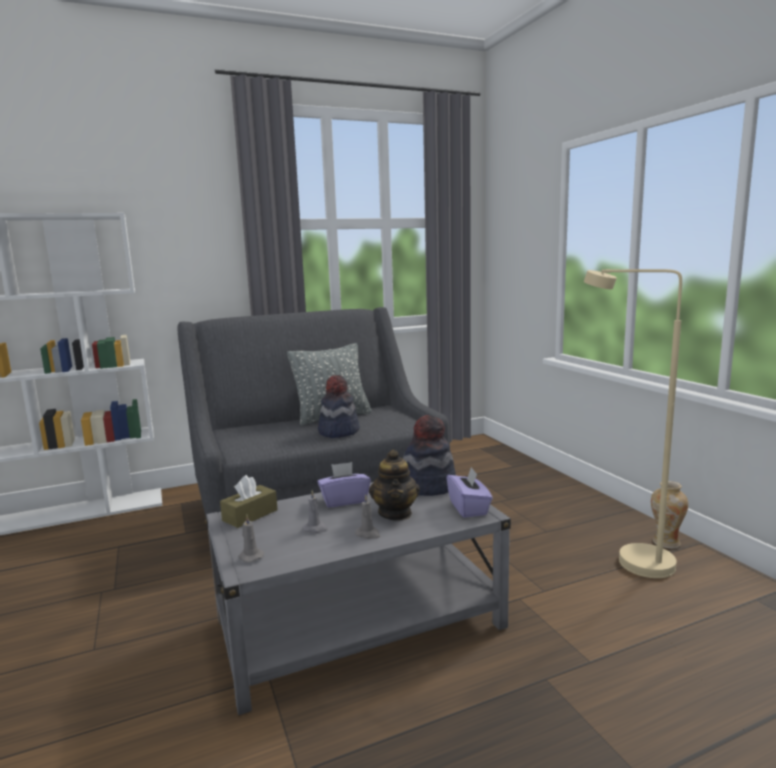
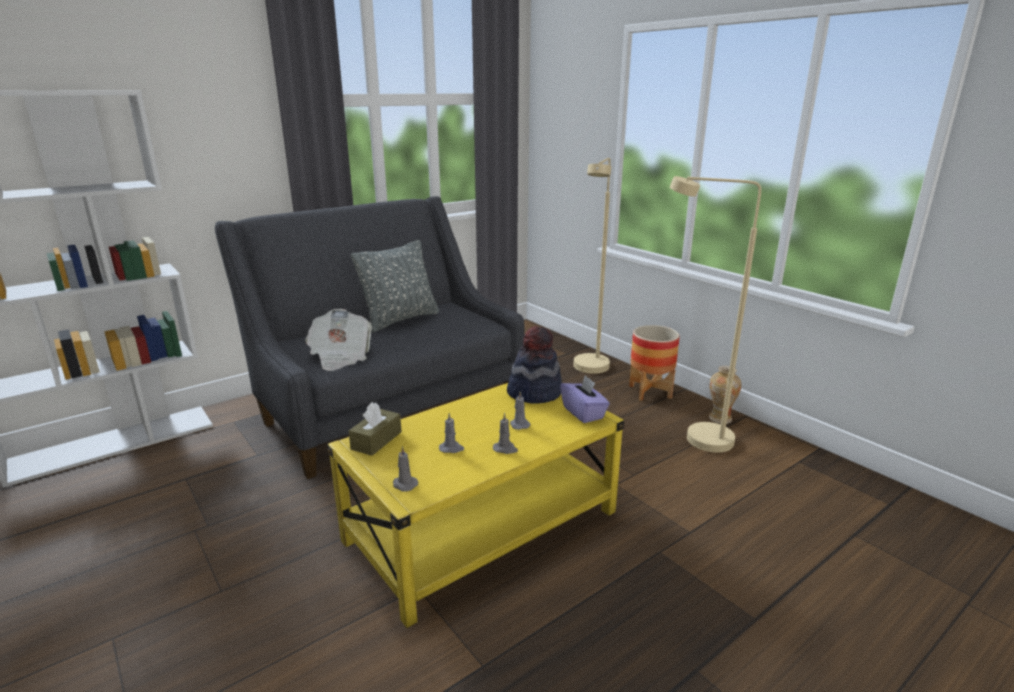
camera: 15 degrees left, 10 degrees up
(261, 443) = (340, 356): none -> newspaper
(338, 431) = (417, 338): hat -> none
(344, 500) = (462, 415): purple tissue box -> none
(359, 624) = (483, 527): grey coffee table -> yellow coffee table
(395, 513) = (519, 424): teapot -> grey candle
(532, 483) = (590, 370): none -> beige floor lamp
(591, 509) = (650, 392): none -> planter

